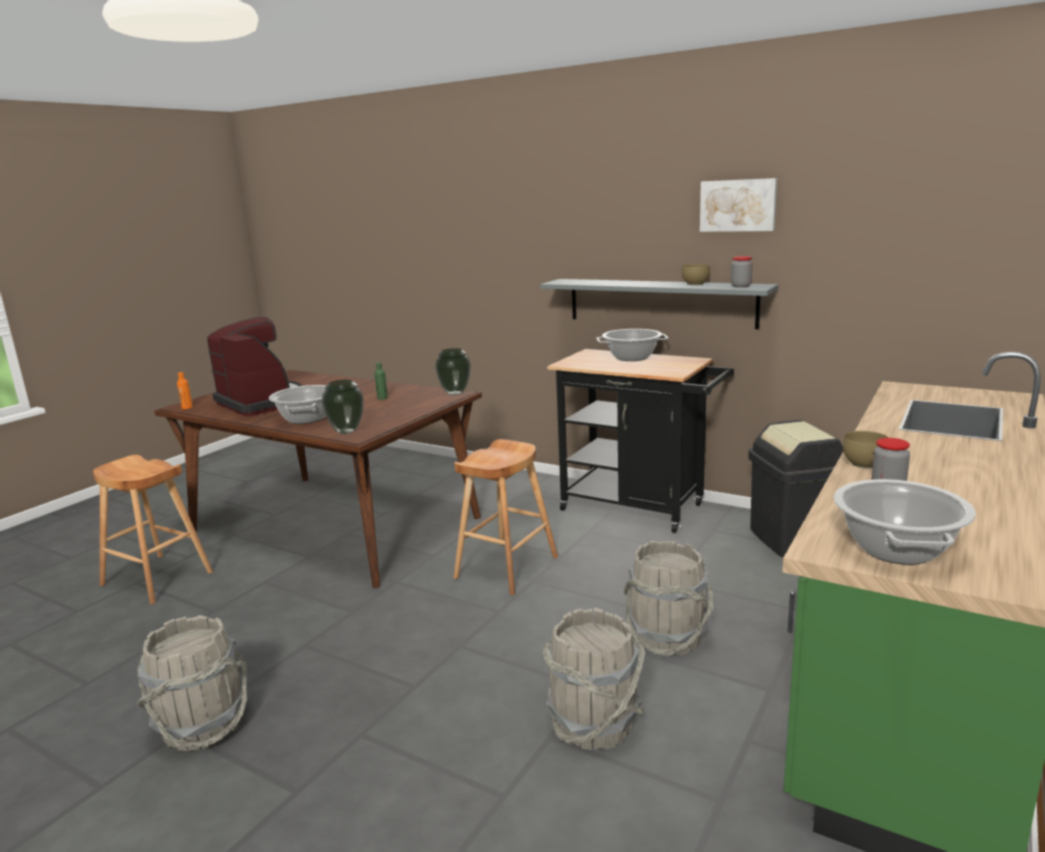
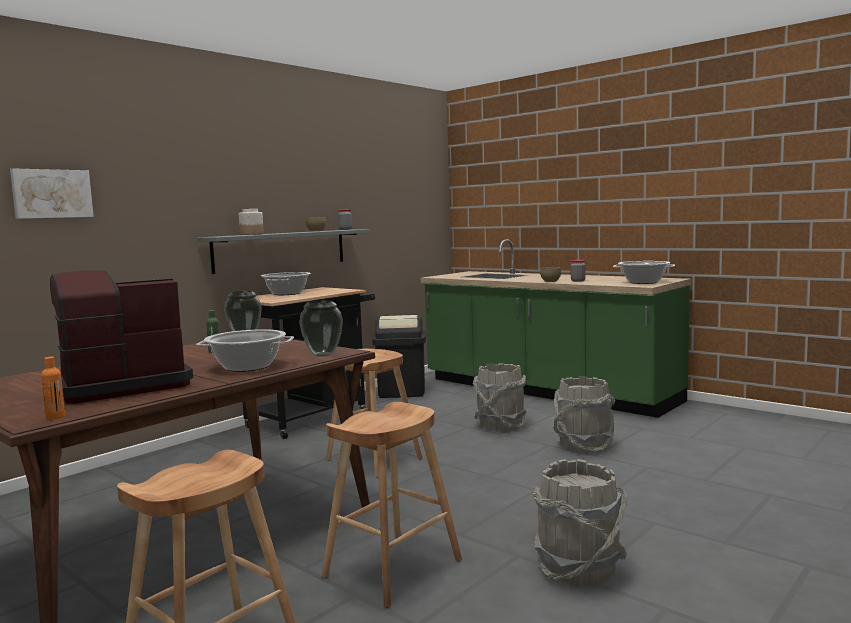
camera: 80 degrees left, 10 degrees down
(248, 620) = (393, 568): none -> brown stool
(605, 281) = (252, 234): none -> jar
(738, 205) = (324, 176): picture -> picture (52, 194)

